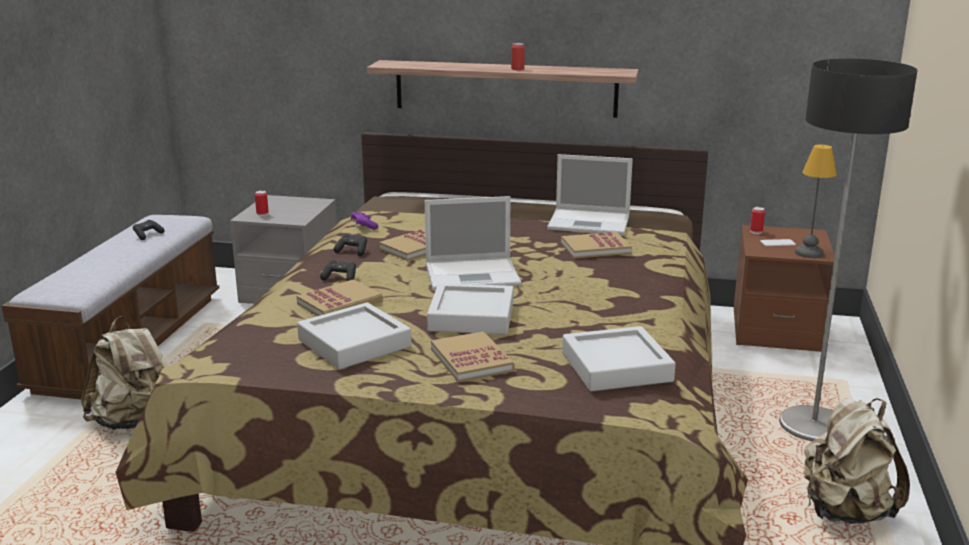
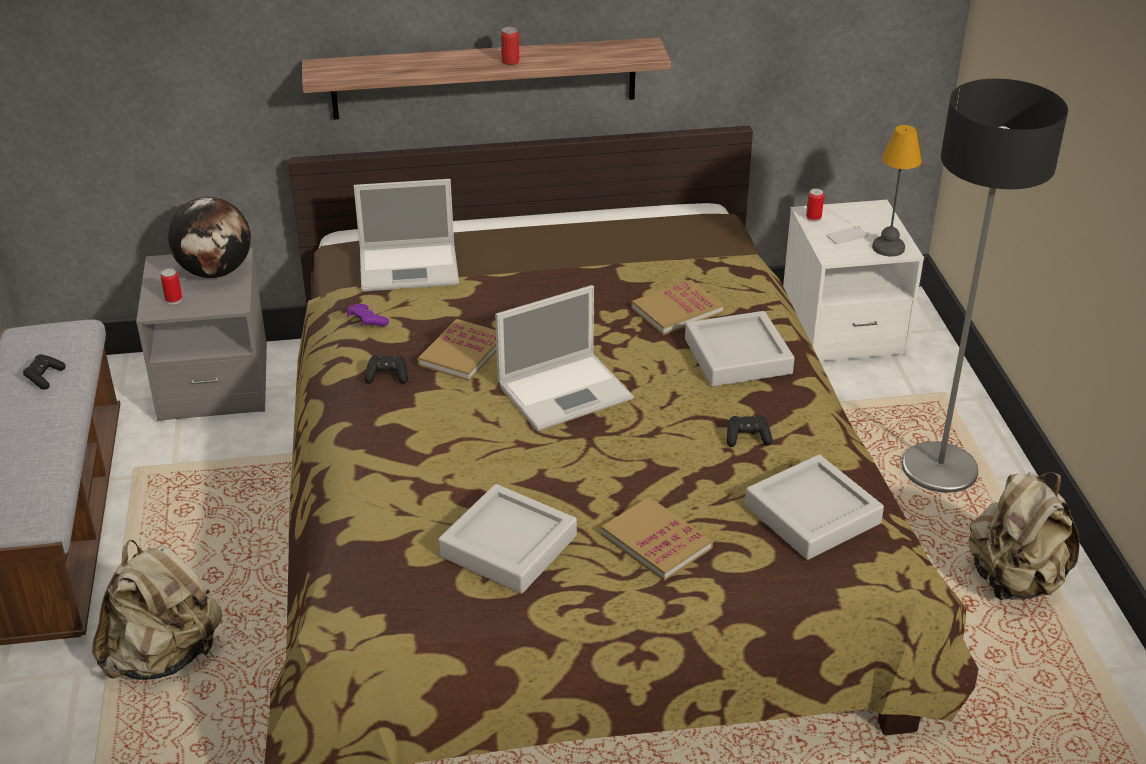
camera: 20 degrees left, 15 degrees up
(301, 206) = (216, 272): none -> globe
(340, 278) = (409, 432): black game controller -> black game controller (747, 438)
(340, 303) = (441, 479): book -> none
(471, 317) = (611, 468): grey tray -> grey tray (737, 356)
(591, 222) = (643, 260): laptop -> laptop (411, 267)
(776, 330) = (842, 328): brown nightstand -> white nightstand

